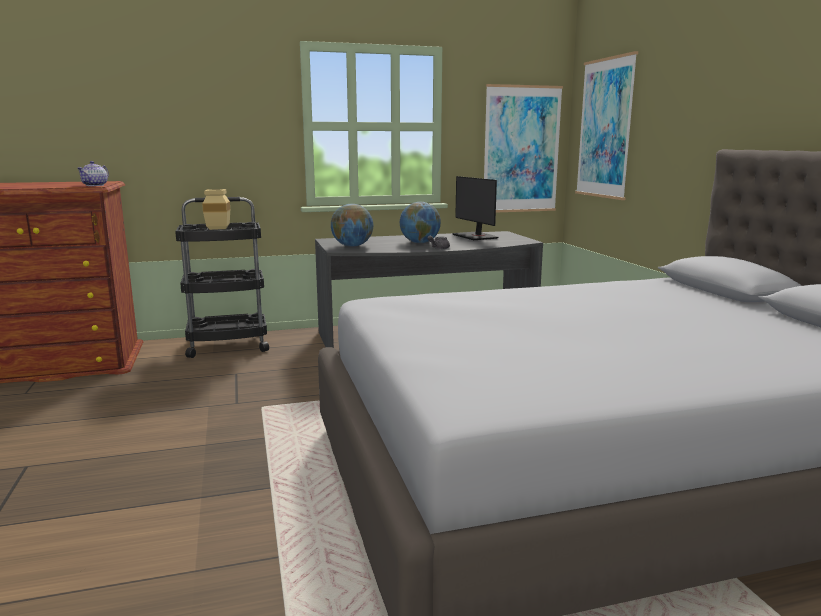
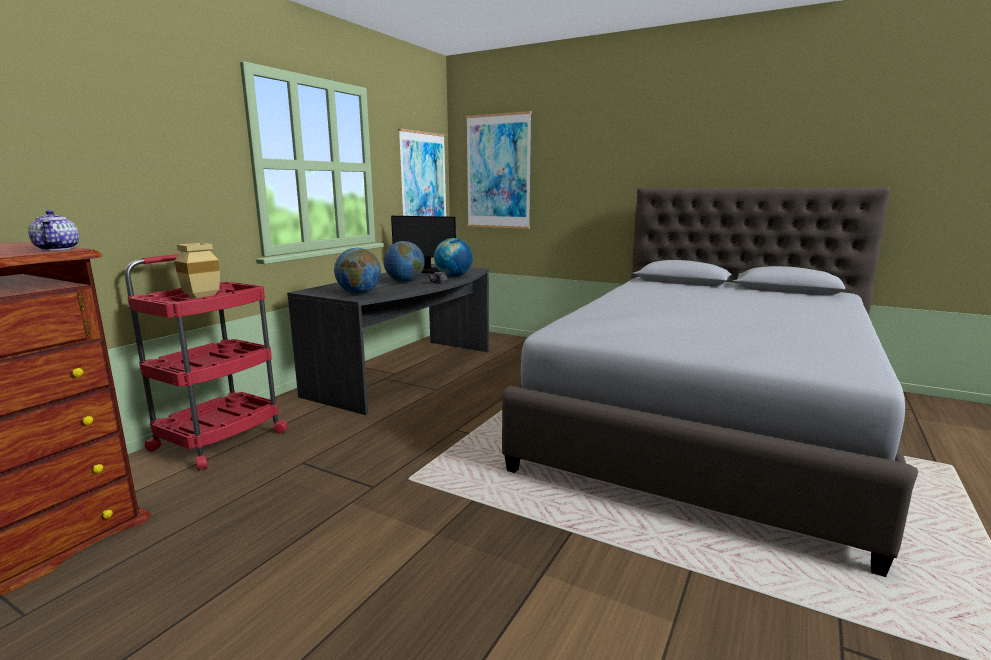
camera: 45 degrees left, 0 degrees up
(228, 345) = (220, 440): black cart -> red cart
(475, 245) = (453, 276): none -> globe

